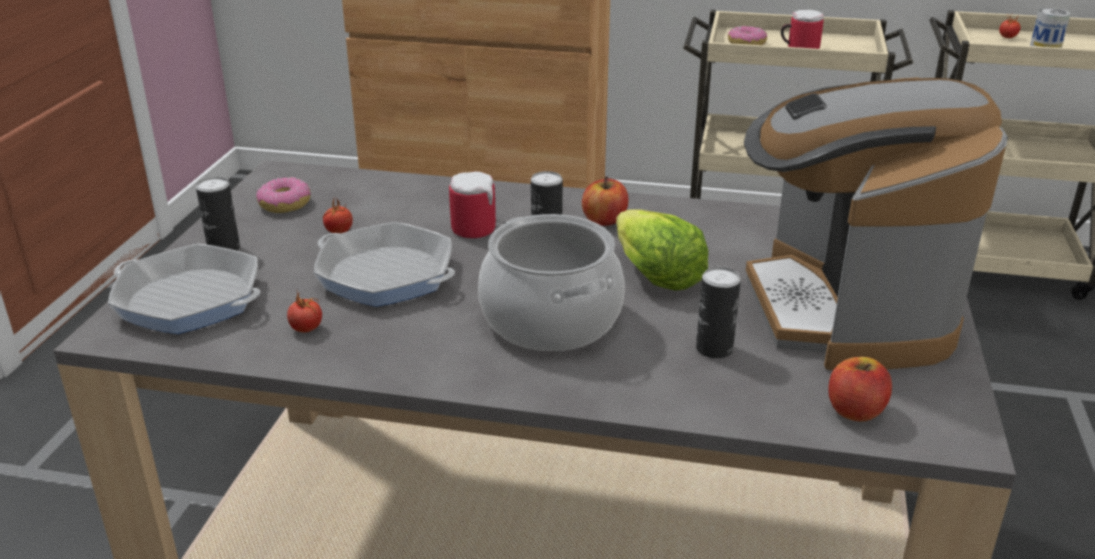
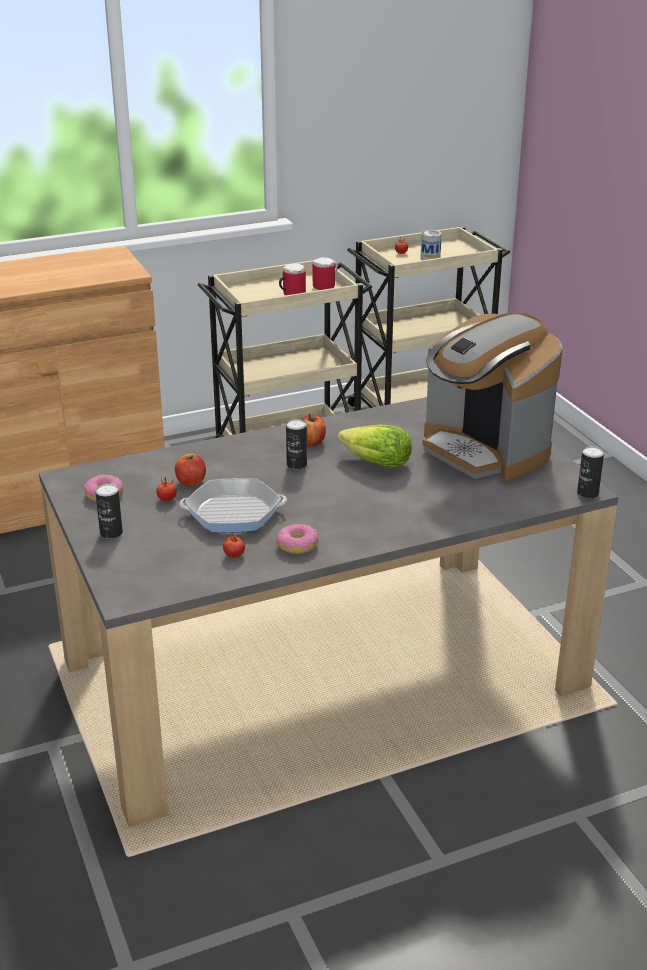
camera: 35 degrees left, 0 degrees up
(189, 299) = (140, 566): frying pan -> none
(478, 227) = (246, 469): mug -> mug (324, 285)
(552, 319) = (355, 503): cooking pot -> none
(714, 349) = (448, 489): can -> can (587, 493)
(747, 44) = (253, 296): donut -> donut (297, 545)
(855, 411) = (536, 494): apple -> apple (191, 482)

